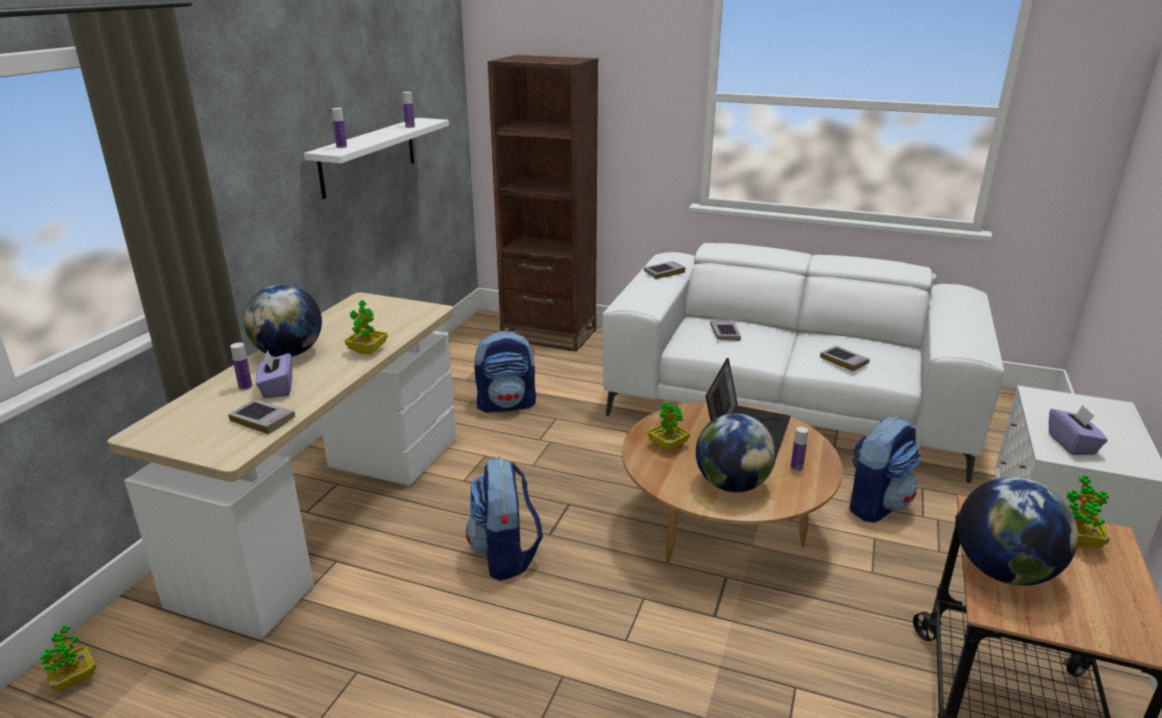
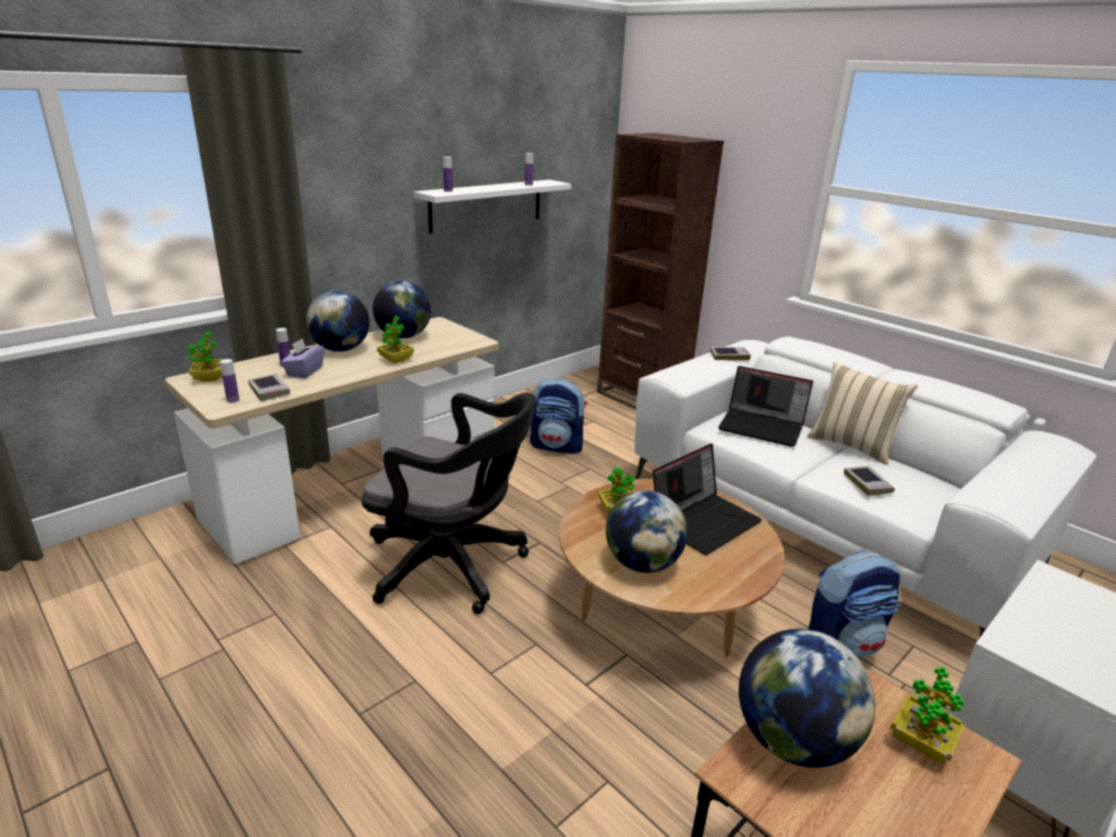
camera: 25 degrees right, 0 degrees up
(74, 679) = (113, 547): potted plant -> potted plant (210, 379)
(343, 323) = (403, 336): none -> globe
(505, 556) = (453, 566): backpack -> black office chair
(724, 333) = (762, 427): book -> laptop
(796, 468) = (723, 569): bottle -> bottle (233, 400)
(803, 332) = (851, 446): none -> beige pillow
(1072, 444) = (1045, 643): purple tissue box -> none

